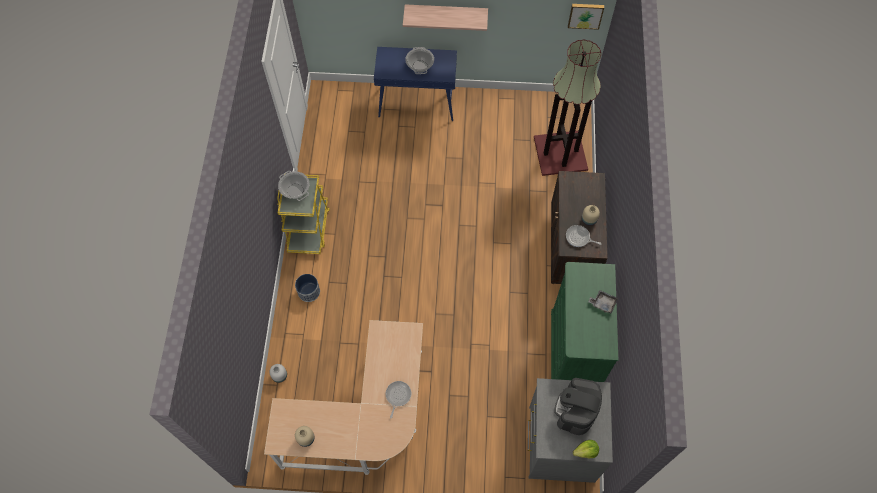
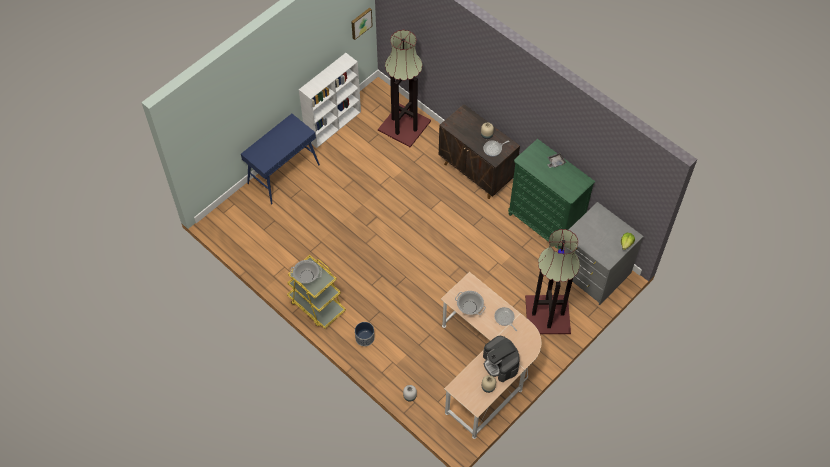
camera: 50 degrees left, 5 degrees down
(420, 66) = (282, 141): cooking pot -> cooking pot (470, 307)
(446, 13) = (278, 90): shelf -> none
(472, 436) = (548, 315): none -> floor lamp
(504, 99) = (333, 124): none -> white bookcase
(576, 410) = (599, 230): coffee machine -> coffee machine (500, 363)

